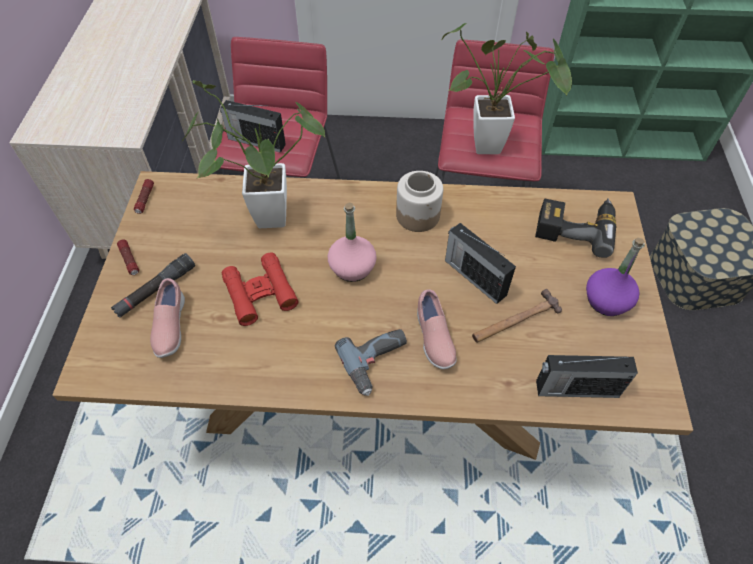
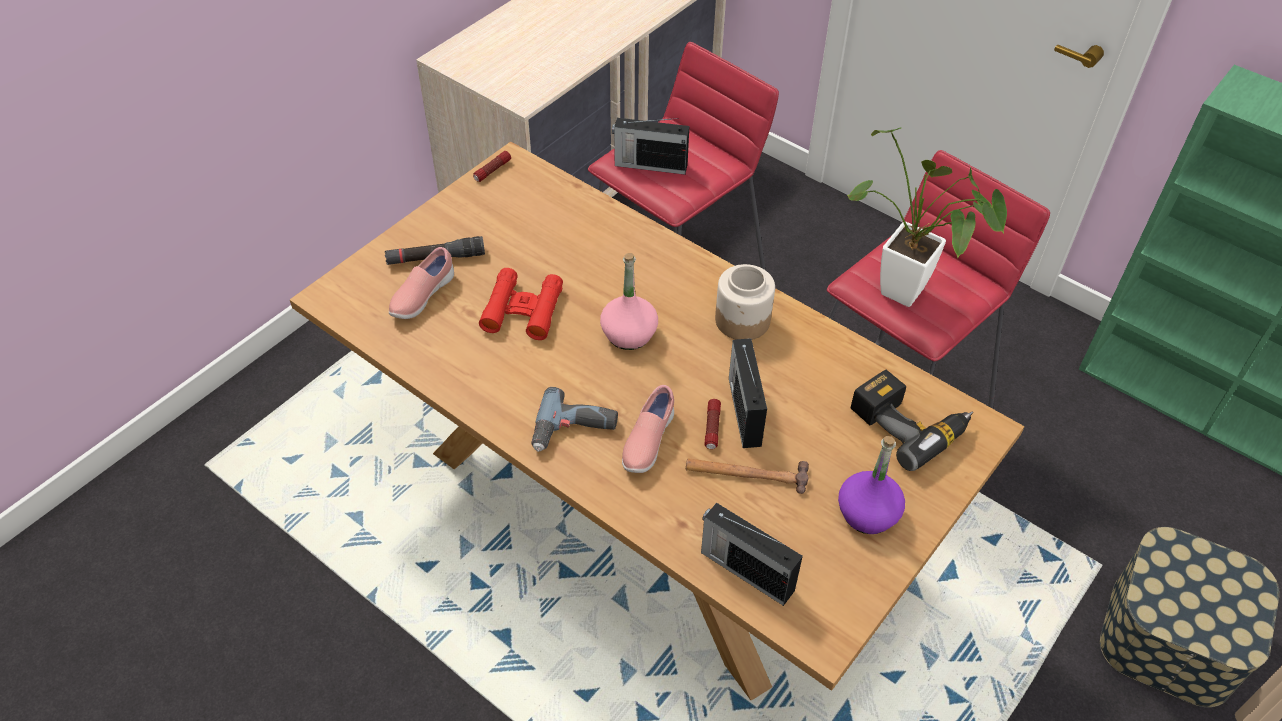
camera: 35 degrees right, 5 degrees down
(130, 260) = (435, 220): flashlight -> flashlight (712, 428)
(255, 141) = (649, 165): radio -> radio turned 45 degrees counterclockwise
(263, 218) = (585, 243): potted plant -> none

